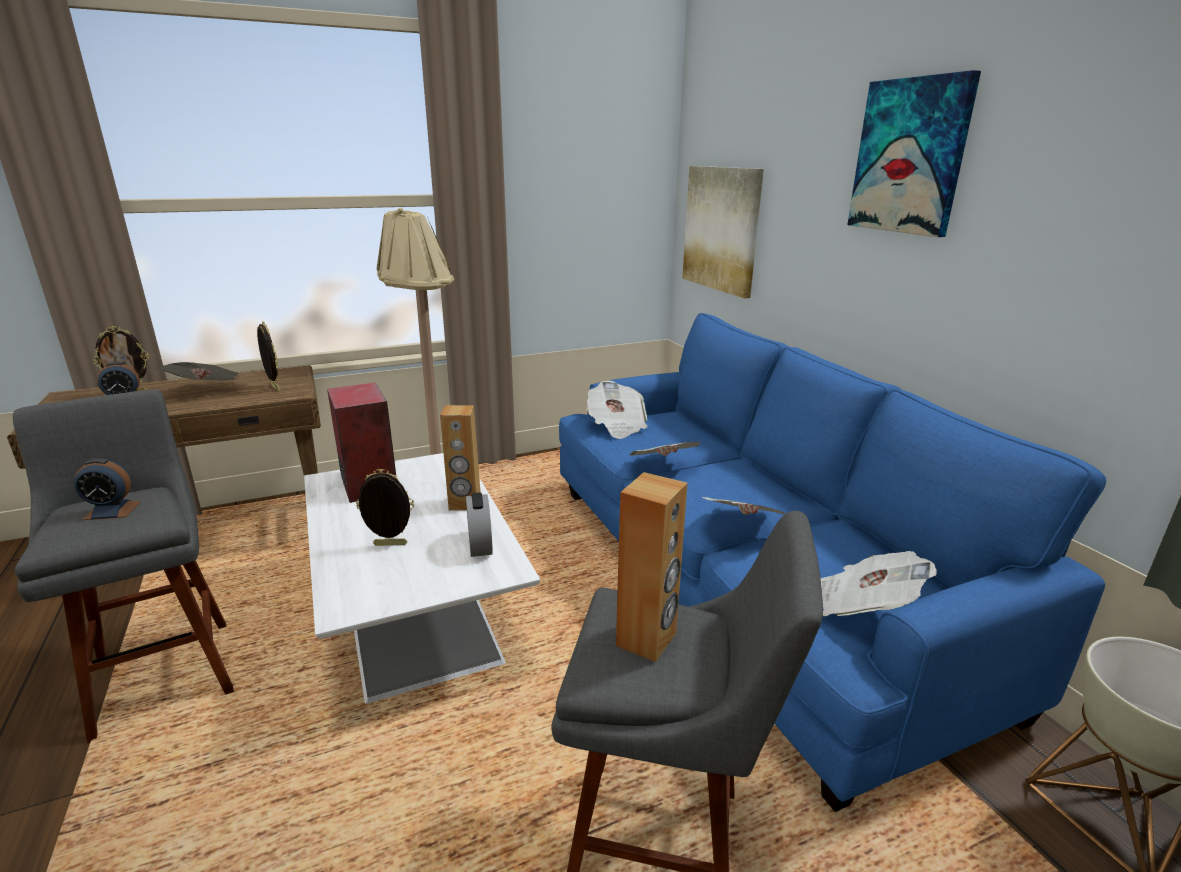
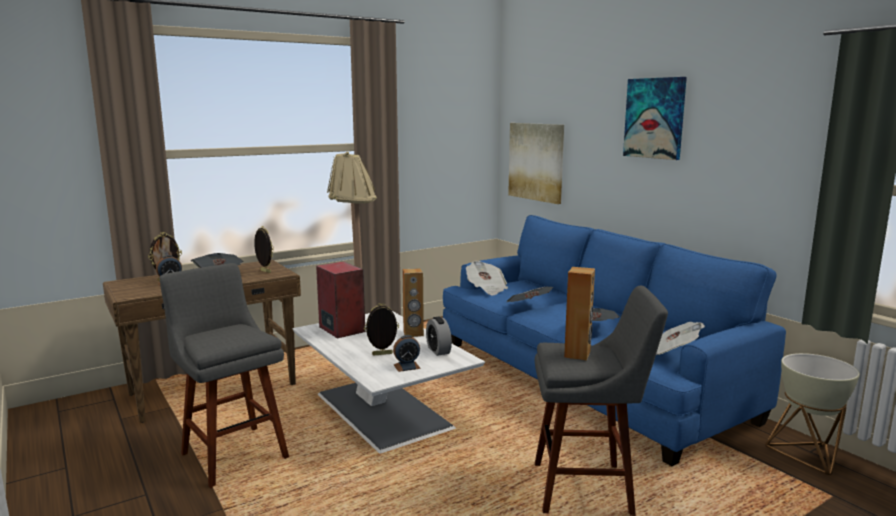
camera: 10 degrees left, 10 degrees down
(112, 510) = (228, 333): alarm clock -> alarm clock (406, 366)

